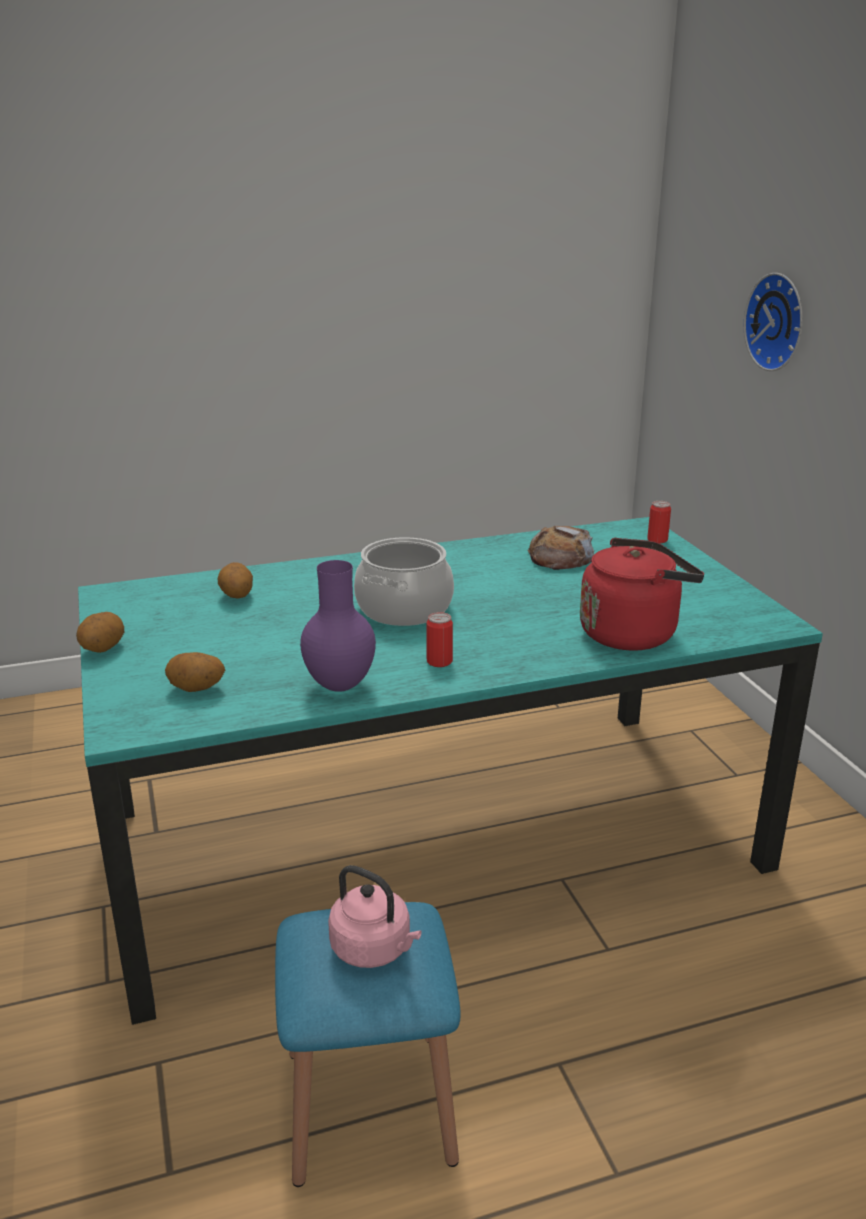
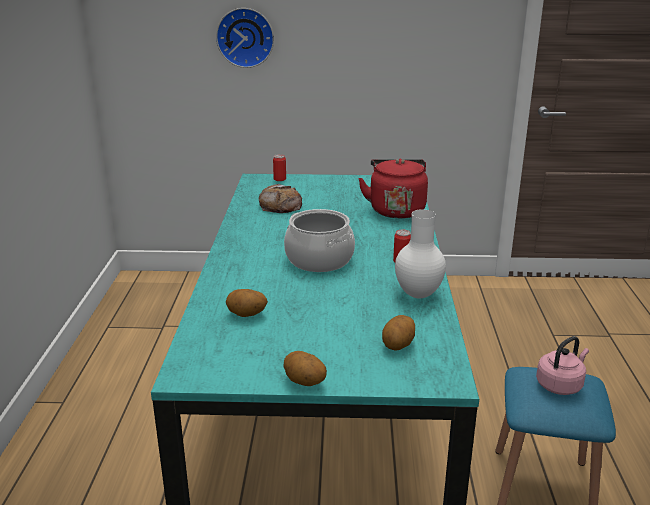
camera: 70 degrees left, 0 degrees up
(338, 686) = (418, 295): purple vase -> white vase

